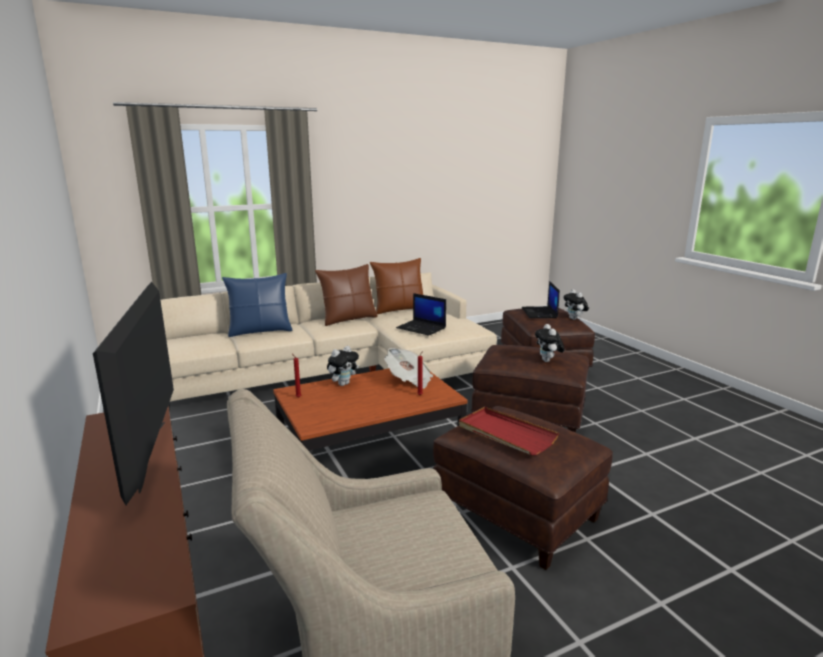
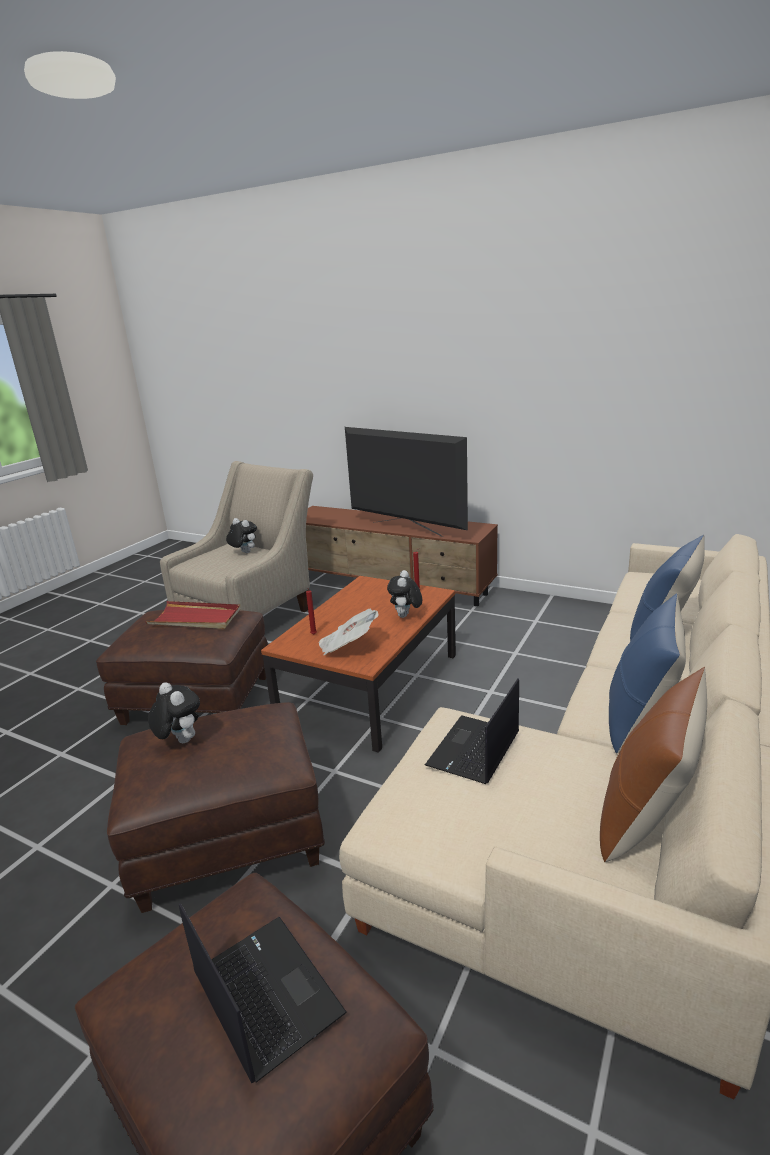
camera: 145 degrees right, 5 degrees up
(348, 319) = (639, 719): brown pillow -> blue pillow
(422, 328) = (474, 750): laptop -> laptop turned 60 degrees counterclockwise
(574, 319) = (139, 1023): plush toy -> plush toy (244, 552)

